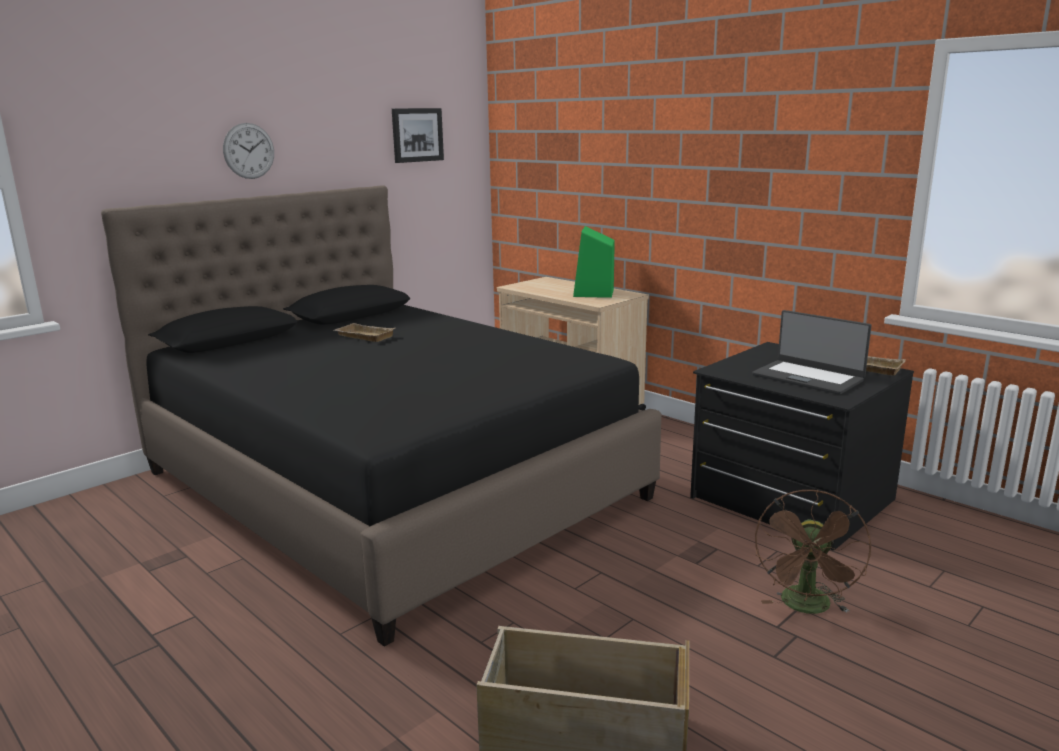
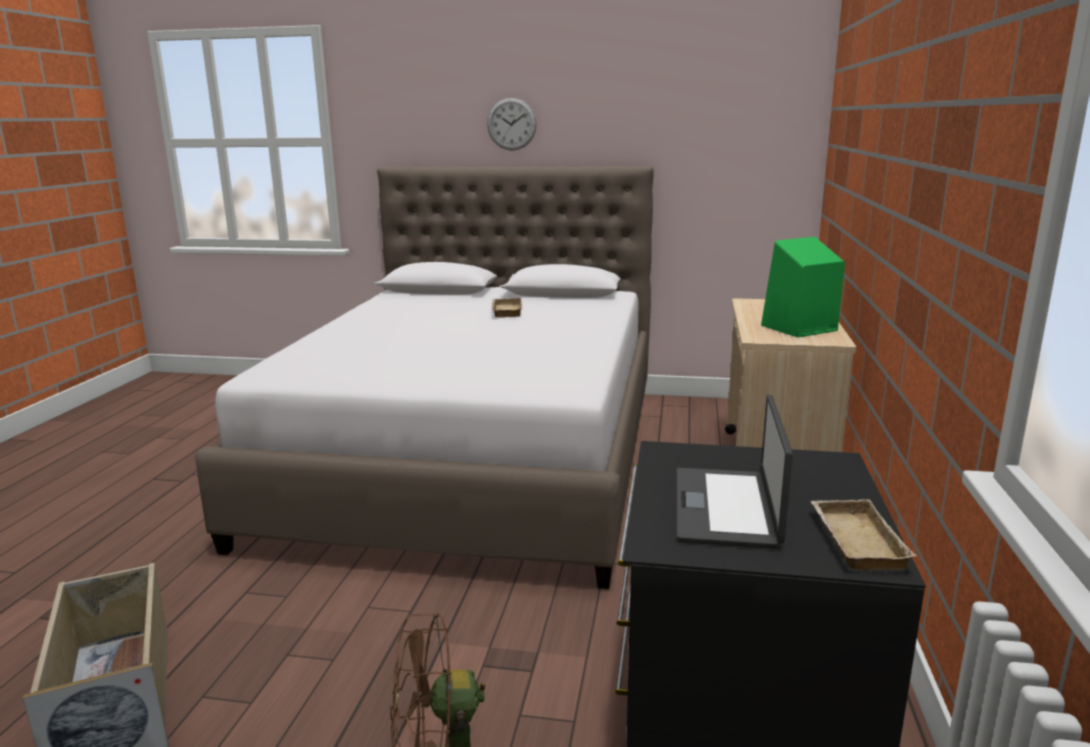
camera: 55 degrees right, 0 degrees up
(391, 484) = (476, 458): black bed -> white bed
(417, 135) = (712, 112): picture -> none

